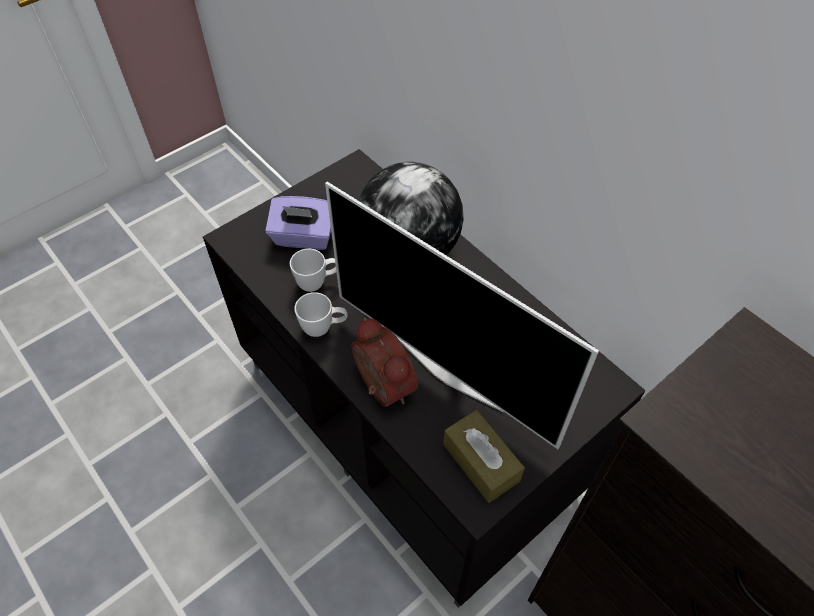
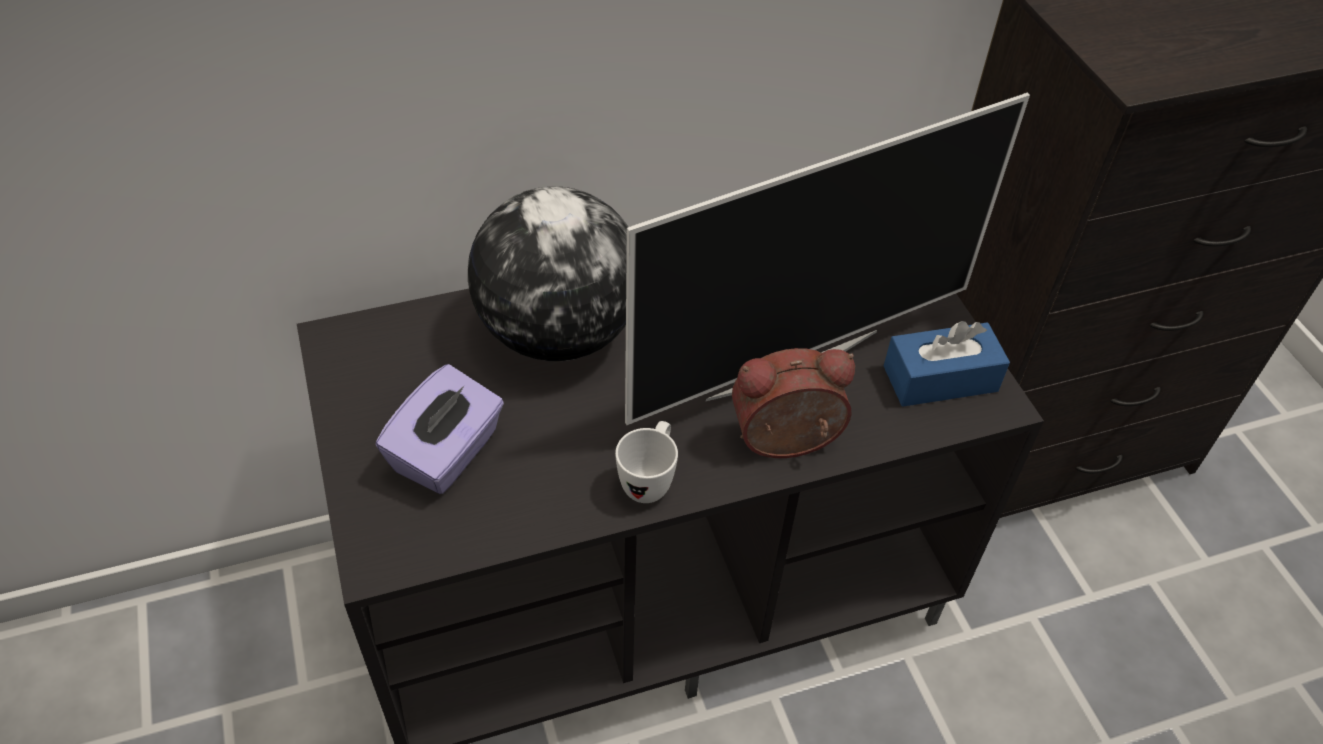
camera: 70 degrees left, 5 degrees down
(318, 282) = (555, 461): white mug -> none
(481, 462) = (940, 379): brown tissue box -> blue tissue box

